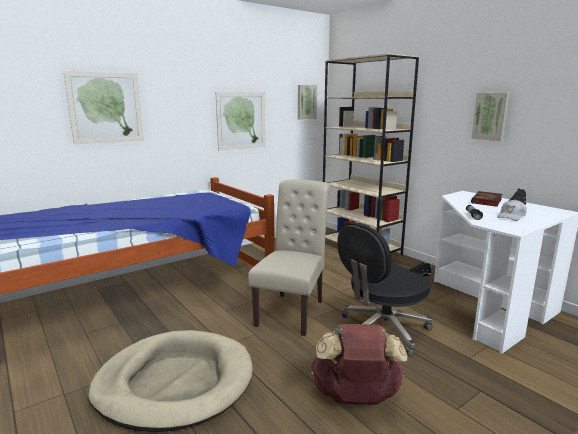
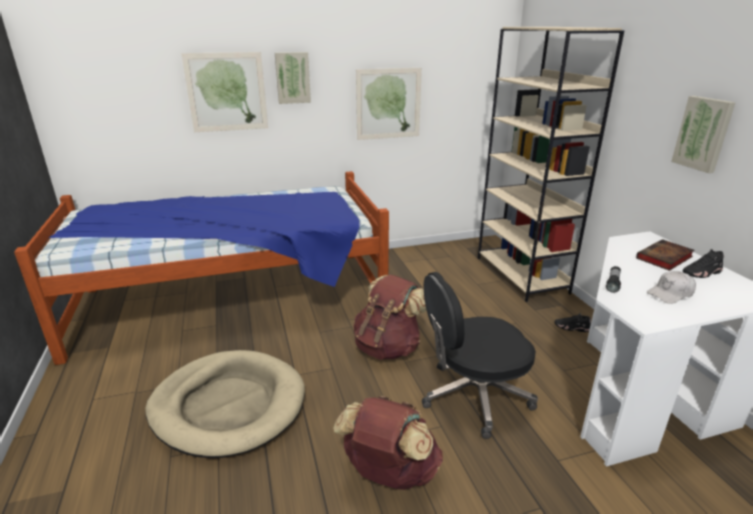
camera: 20 degrees right, 10 degrees up
(293, 310) = (388, 347): beige chair -> brown backpack
(306, 102) = (481, 78): picture -> picture (292, 78)

